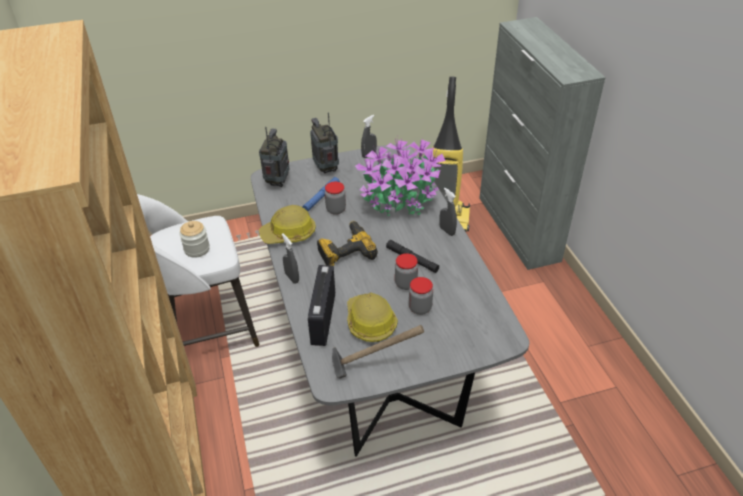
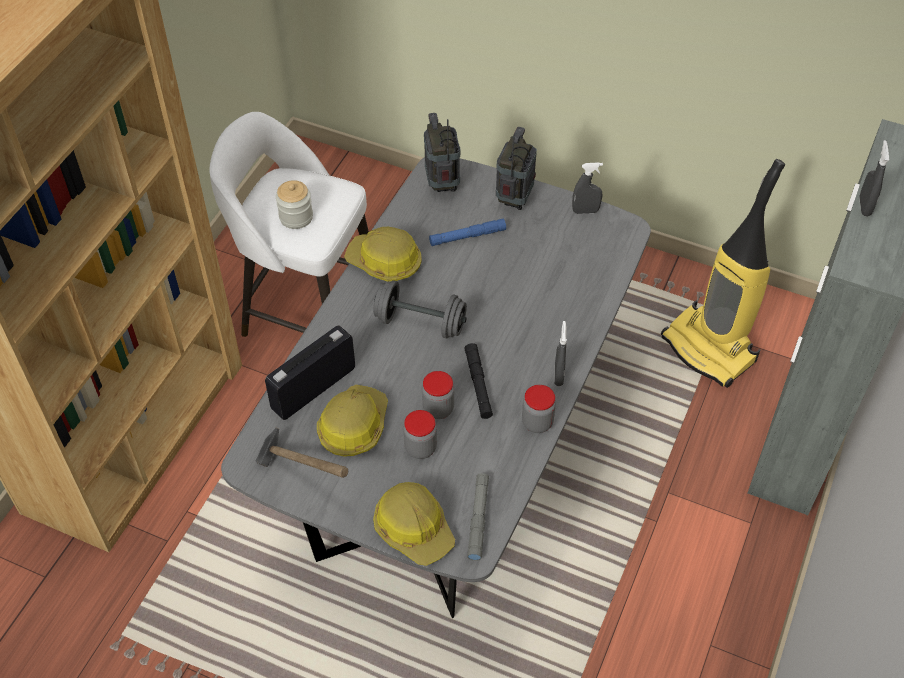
camera: 40 degrees right, 10 degrees up
(277, 181) = (442, 184): radio -> radio turned 60 degrees counterclockwise
(292, 278) = (333, 319): grey spray bottle -> grey spray bottle (864, 206)
(336, 209) = (466, 263): jar -> jar (537, 422)
(345, 250) = (420, 323): power drill -> grey dumbbell
(400, 199) = (553, 297): potted plant -> none
(465, 348) = (414, 528): none -> hard hat
(492, 320) = (478, 519): none -> grey flashlight

